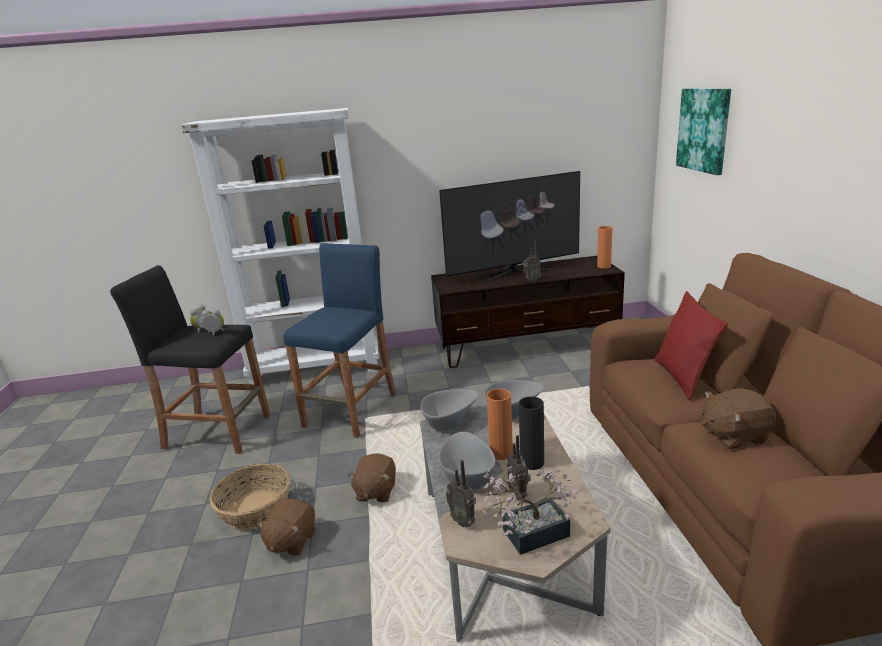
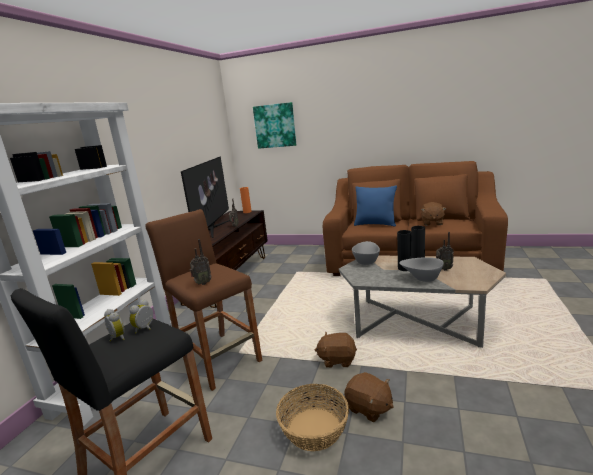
camera: 65 degrees left, 5 degrees down
(351, 410) = (218, 359): blue stool -> brown stool
(375, 491) = (337, 360): brown plush toy -> brown plush toy turned 150 degrees clockwise
(449, 423) = (363, 277): grey bowl -> none
(463, 521) = (460, 283): radio -> radio (202, 283)
(501, 453) = (404, 268): orange vase -> black vase
(528, 535) = (476, 271): potted plant -> none
(682, 378) = (375, 224): red pillow -> blue pillow

